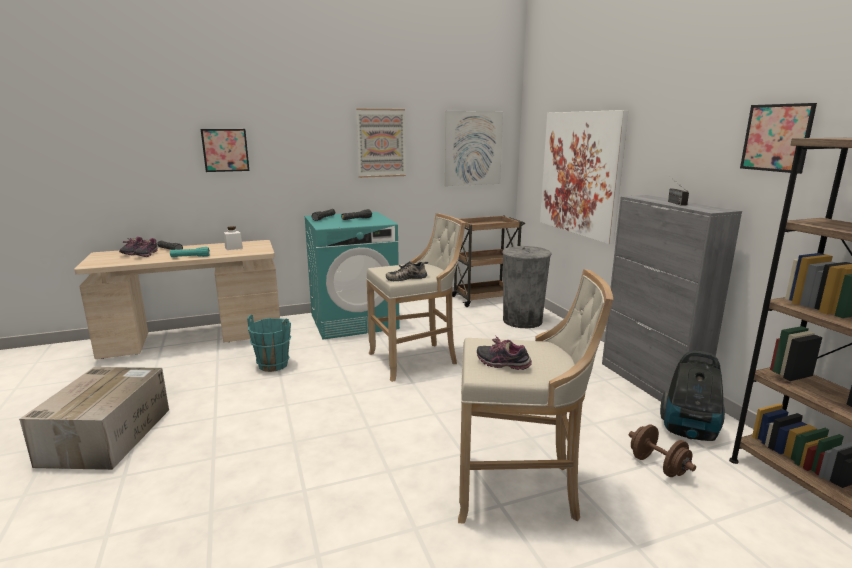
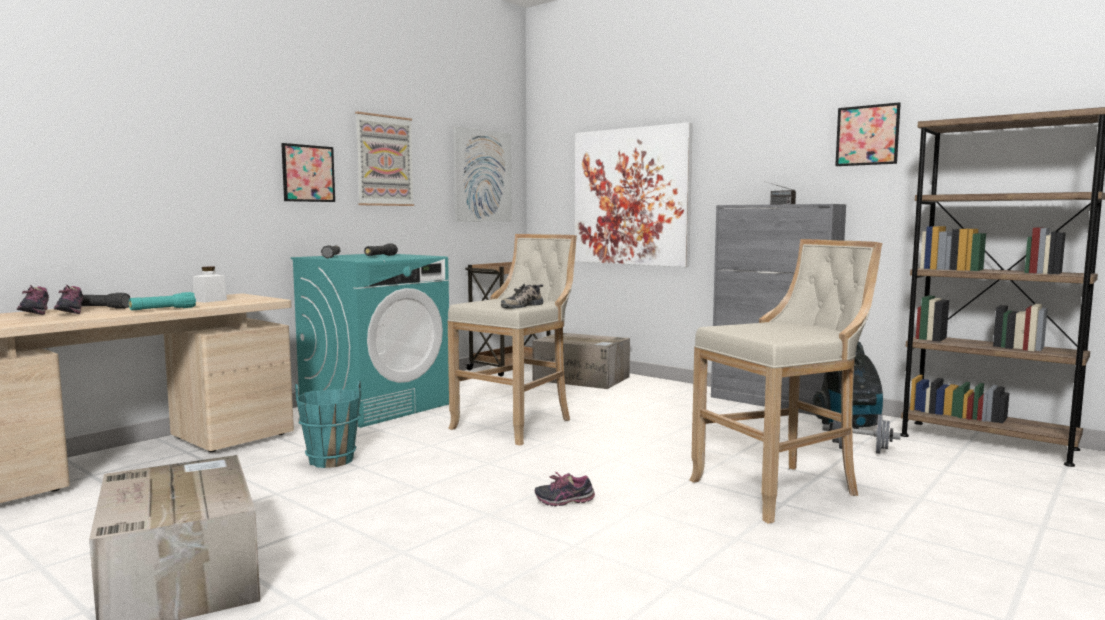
camera: 30 degrees left, 10 degrees down
(225, 150) = (180, 153): picture -> picture (308, 173)
(503, 365) = (778, 333): shoe -> shoe (564, 502)
(522, 321) = (582, 378): grey trash can -> cardboard box
(658, 466) = (859, 450): brown dumbbell -> grey dumbbell

